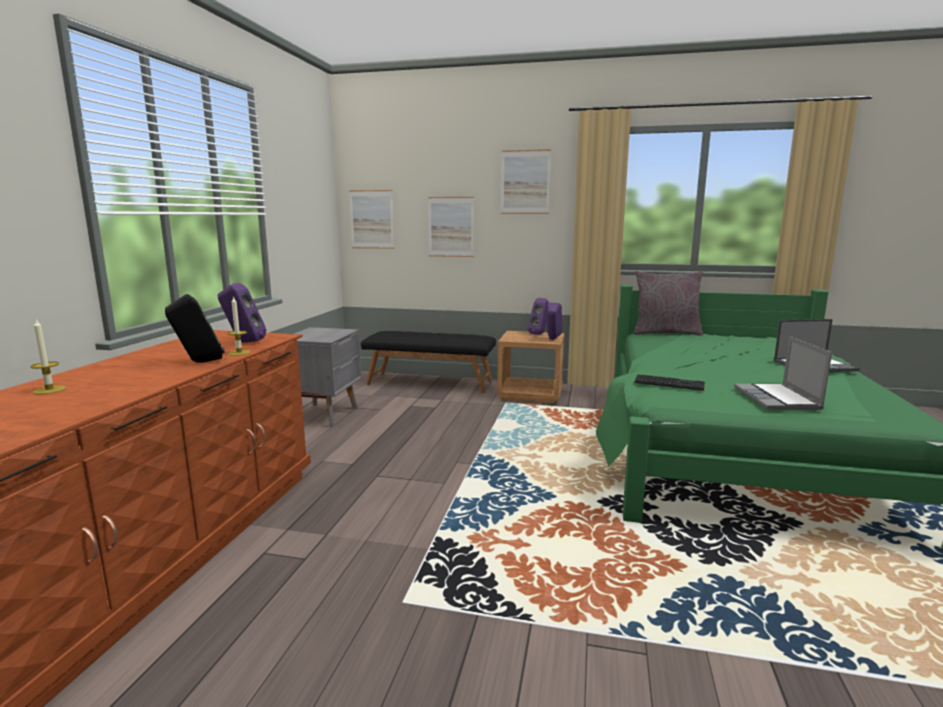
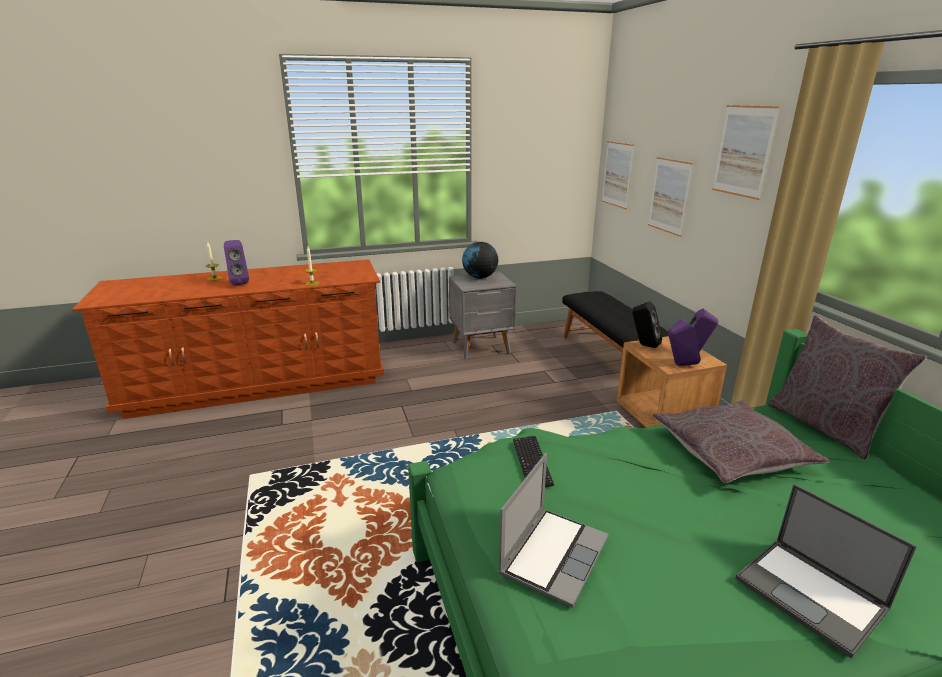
camera: 60 degrees right, 10 degrees up
(199, 362) = (283, 283): black speaker -> black speaker (644, 345)
(243, 342) = (340, 276): purple speaker -> purple speaker (239, 283)
(310, 333) = (480, 277): none -> globe
(681, 349) = (731, 452): none -> grey pillow
(778, 399) = (553, 555): laptop -> laptop turned 150 degrees clockwise

